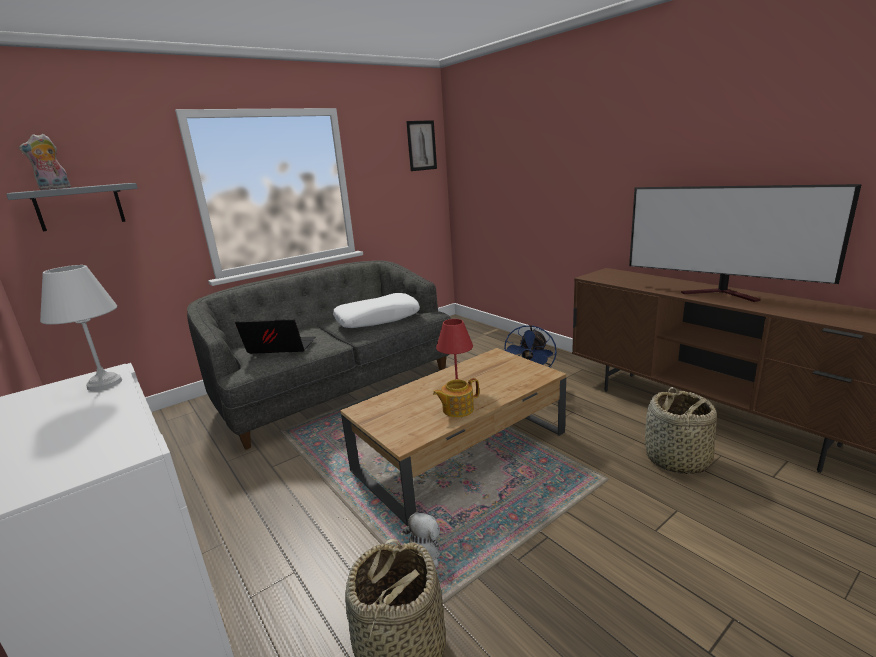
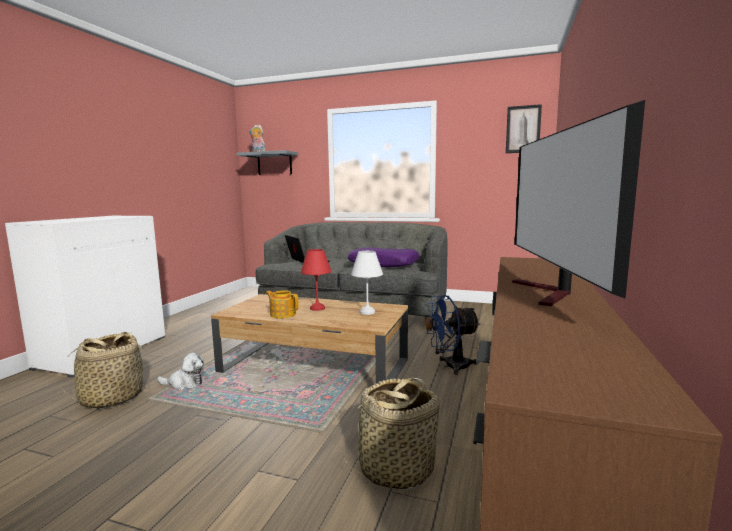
camera: 55 degrees right, 10 degrees down
(103, 384) = (125, 216): white table lamp -> white table lamp (367, 312)
(377, 319) = (383, 264): white pillow -> purple pillow

